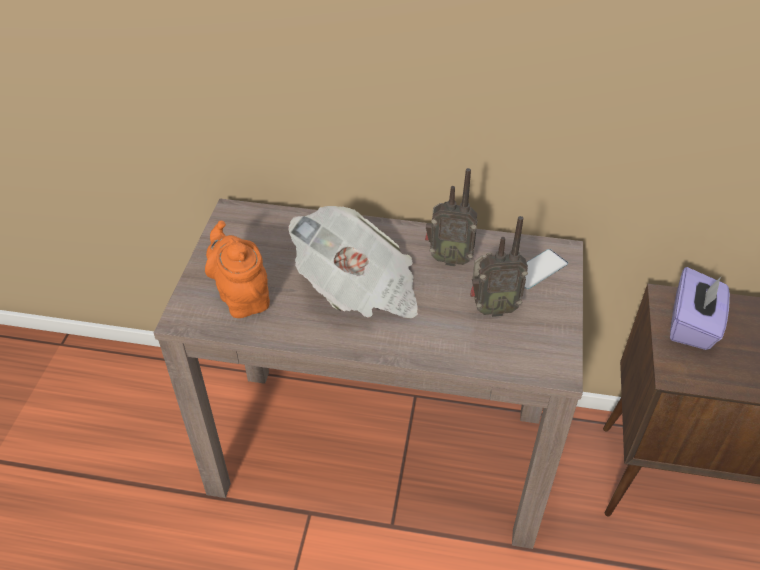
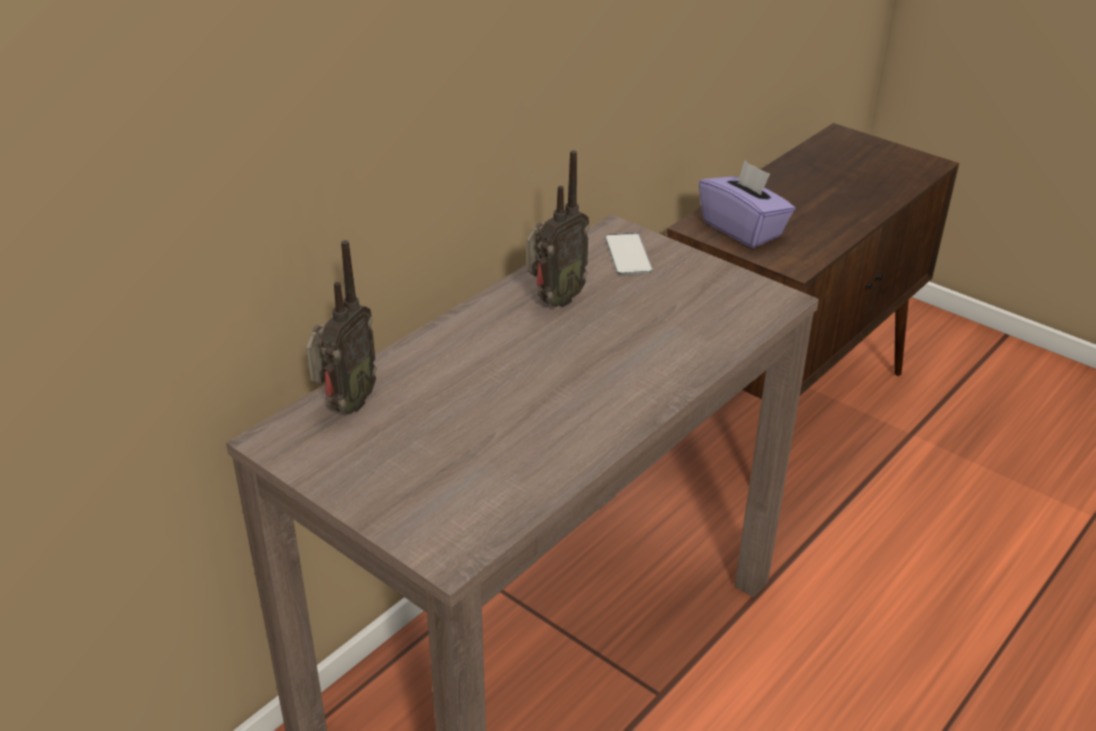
camera: 60 degrees left, 10 degrees down
(242, 297) = (461, 484): orange teapot -> none
(359, 289) = (542, 382): newspaper -> none
(492, 308) = (660, 304): radio -> radio (345, 406)

